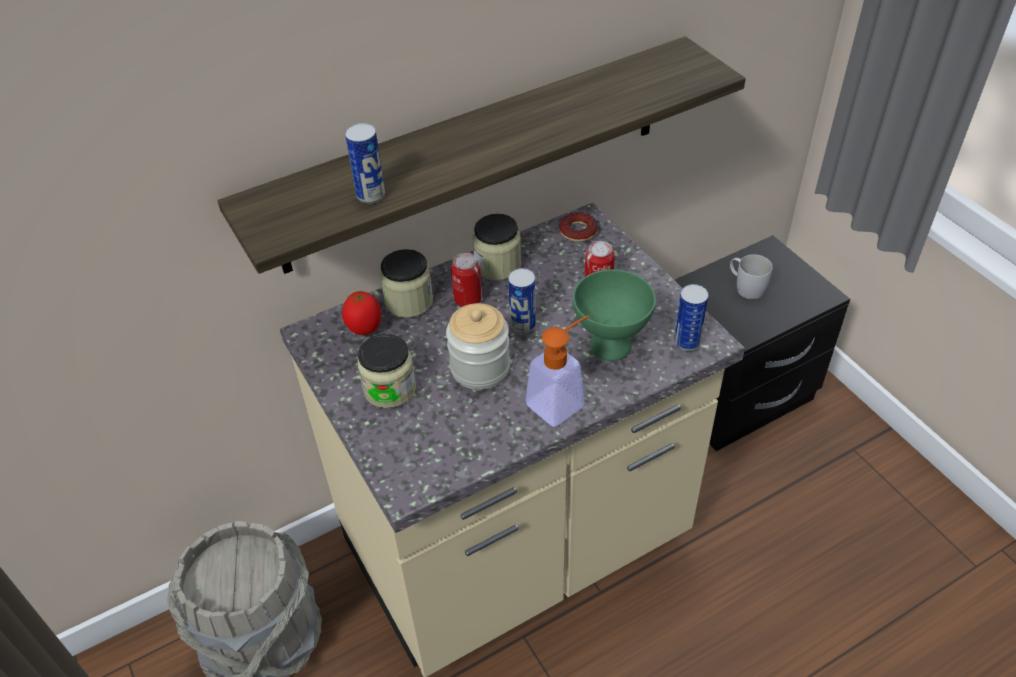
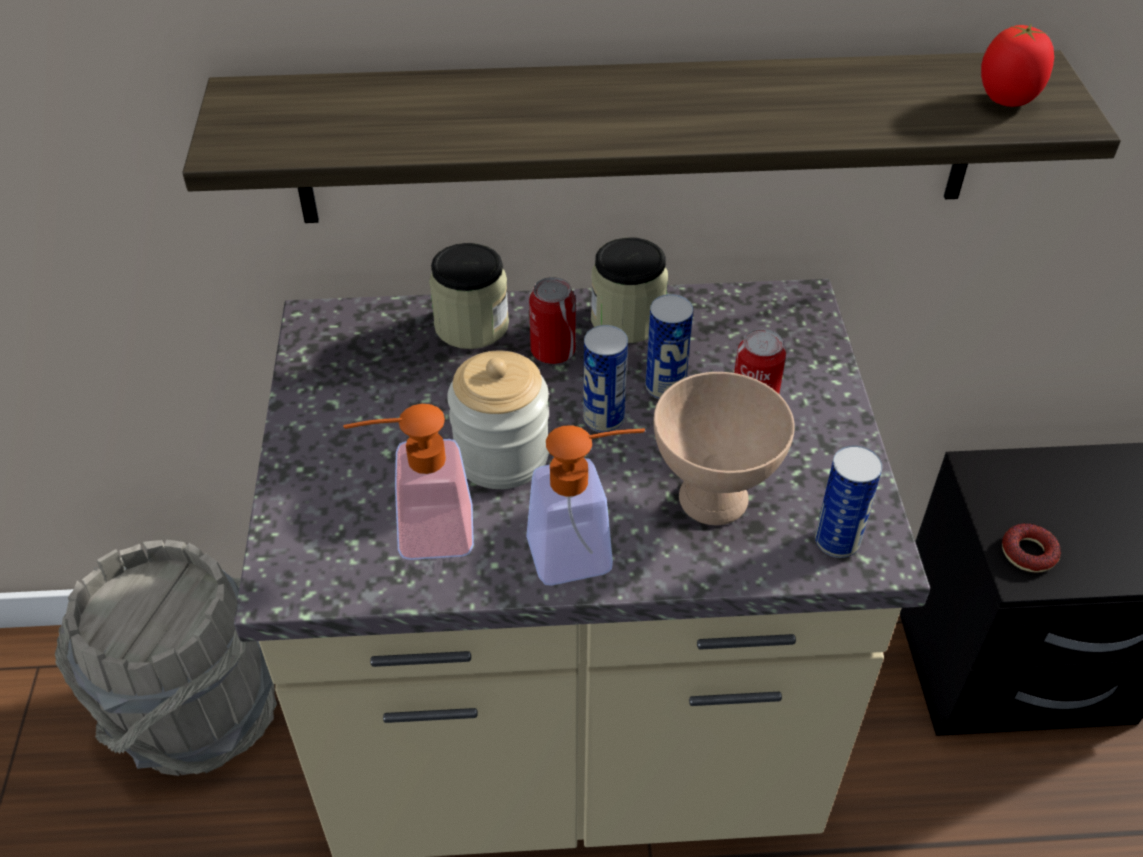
camera: 25 degrees right, 0 degrees up
(365, 329) = (388, 341): tomato -> tomato (1007, 101)
(370, 195) = (403, 133): can -> can (665, 387)
(389, 389) = (361, 435): jar -> none
(464, 429) = (419, 533): none -> soap dispenser
(578, 231) = (778, 313): donut -> donut (1028, 553)
(609, 345) = (712, 497): green bowl -> beige bowl
(745, 287) = (1066, 504): white mug -> none

